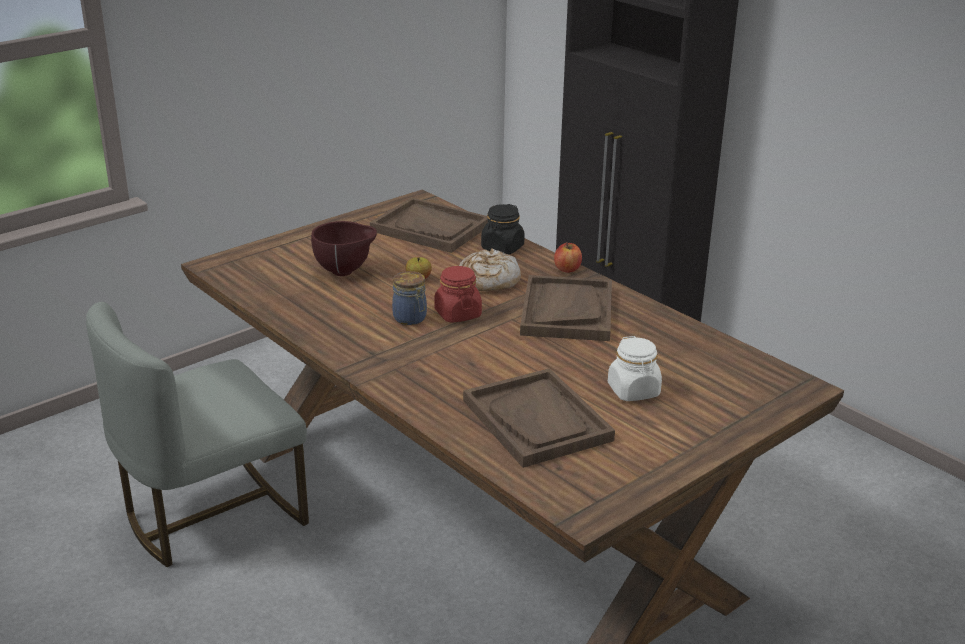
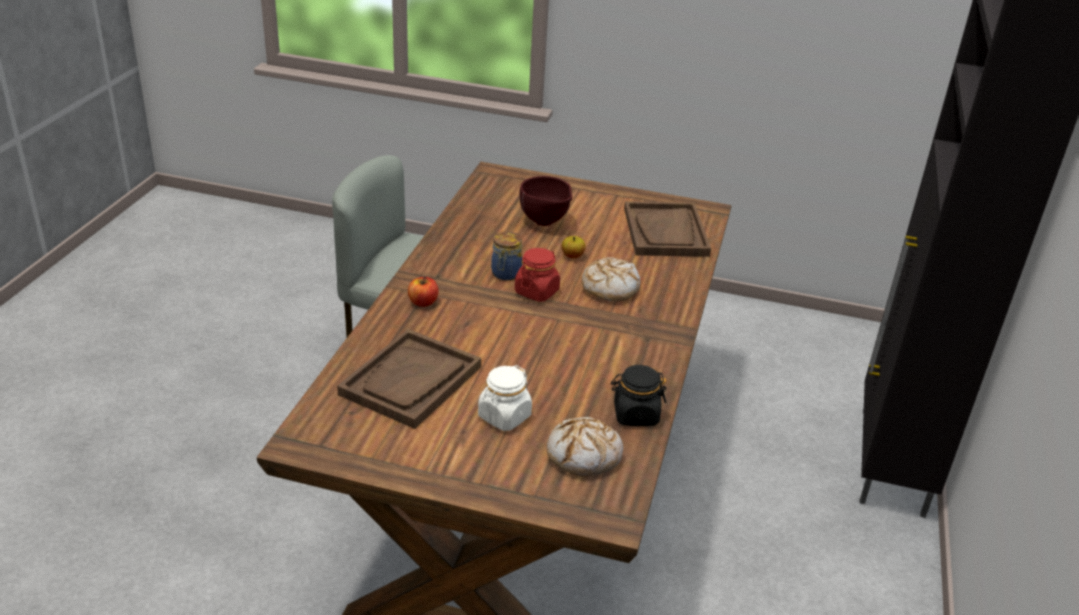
camera: 55 degrees right, 5 degrees up
(502, 248) = (676, 275): black jar -> black jar (635, 415)
(567, 269) = (680, 319): apple -> apple (423, 302)
(567, 311) = (603, 341): brown tray -> none
(715, 372) = (584, 455): none -> bread

